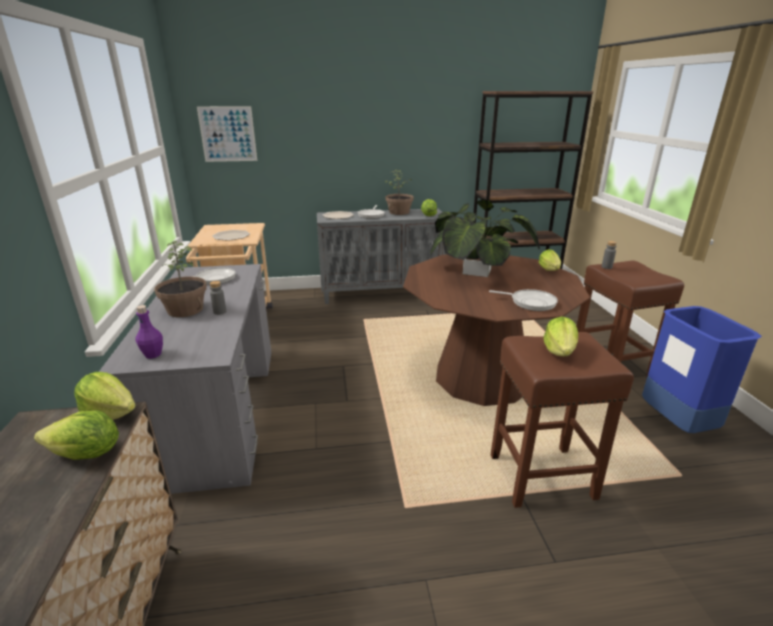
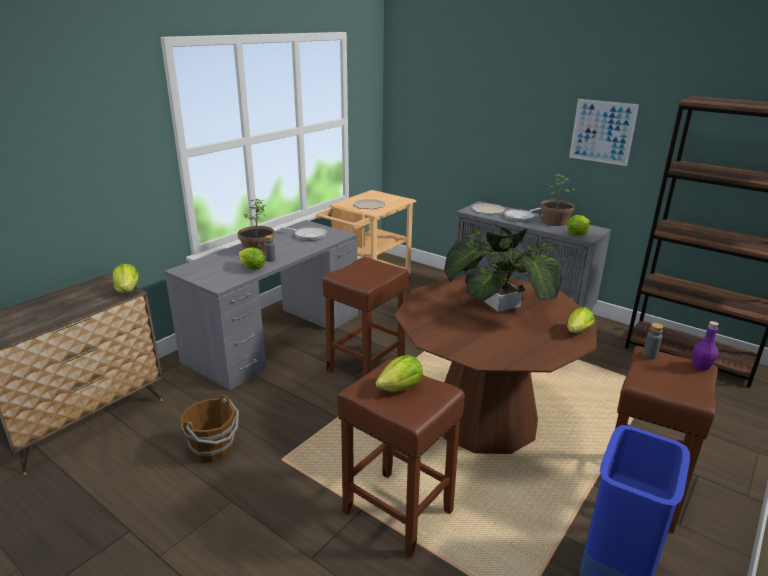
camera: 45 degrees right, 0 degrees up
(87, 454) = (94, 303): lettuce -> lettuce (252, 268)
(153, 354) = (199, 271): purple bottle -> purple bottle (701, 366)
(228, 134) = (418, 112): picture -> picture (602, 132)
(329, 550) = (214, 449): none -> brown bucket
(346, 388) = (366, 366): none -> brown stool
(530, 302) = (479, 347): frying pan -> none

